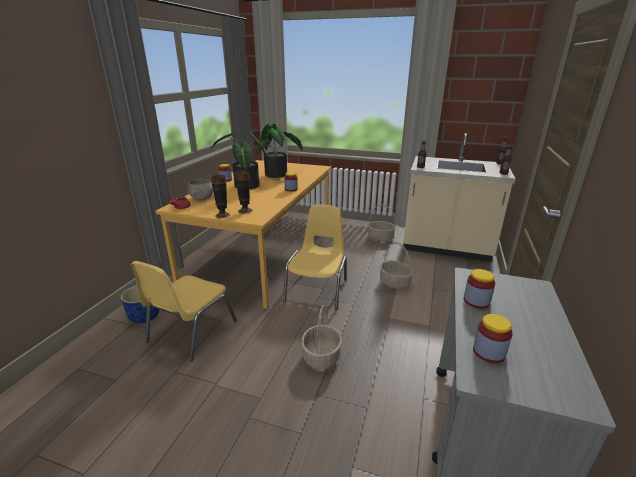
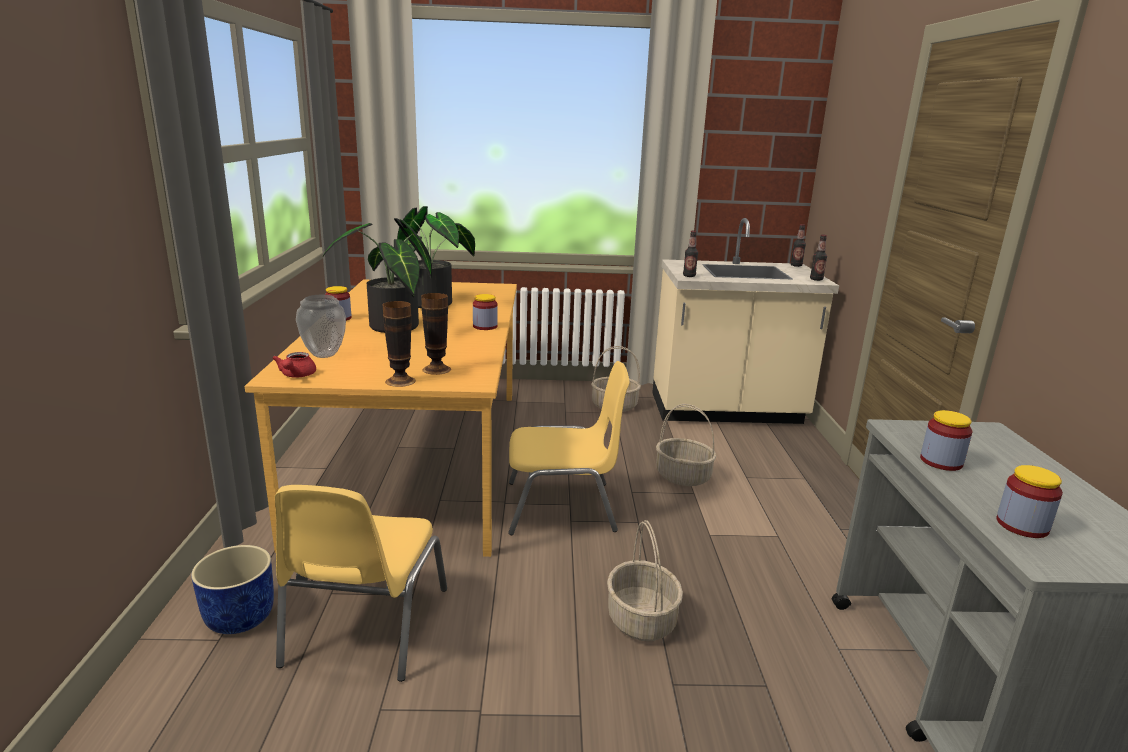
camera: 20 degrees left, 5 degrees down
(202, 198) = (325, 354): grey bowl -> vase
(318, 289) = (562, 507): yellow chair -> yellow chair turned 90 degrees clockwise

